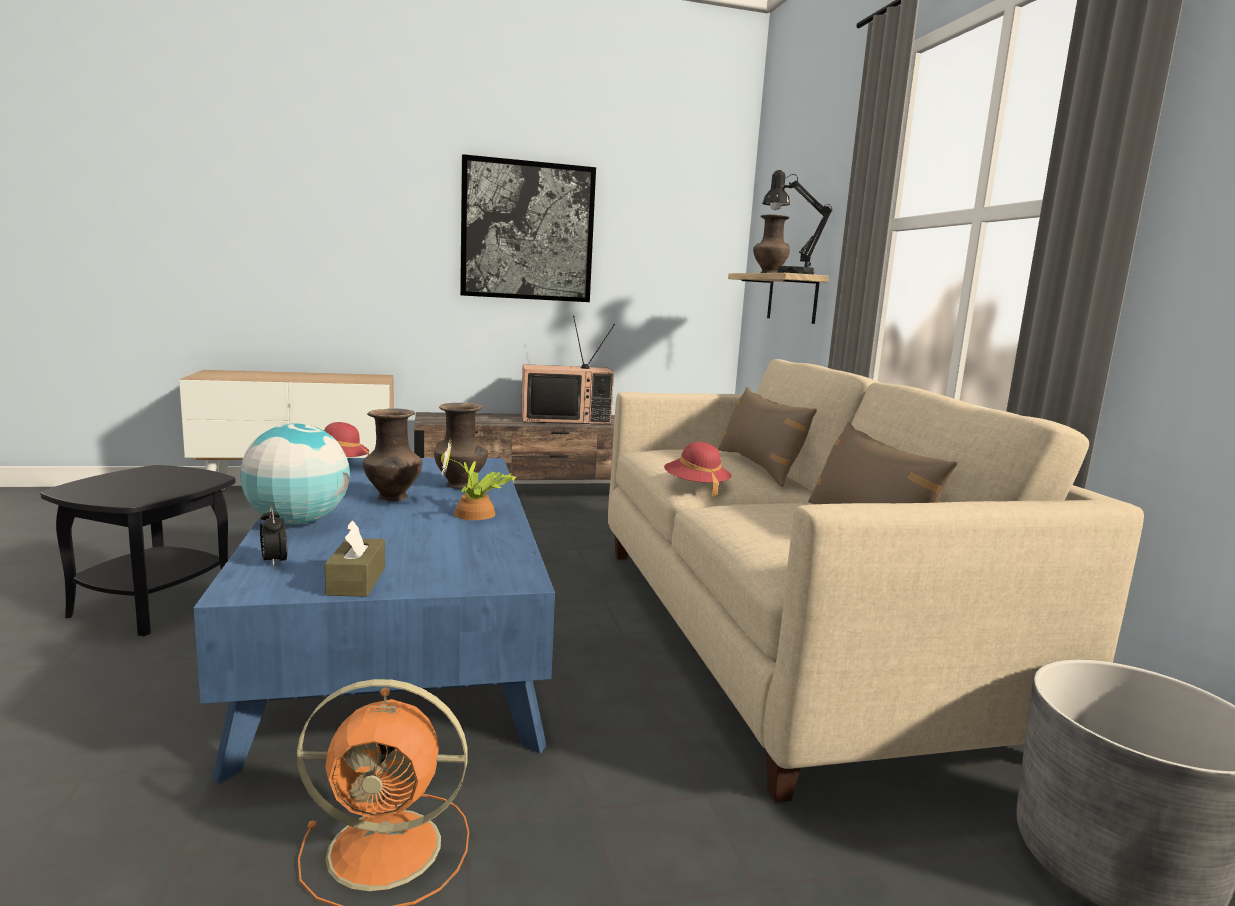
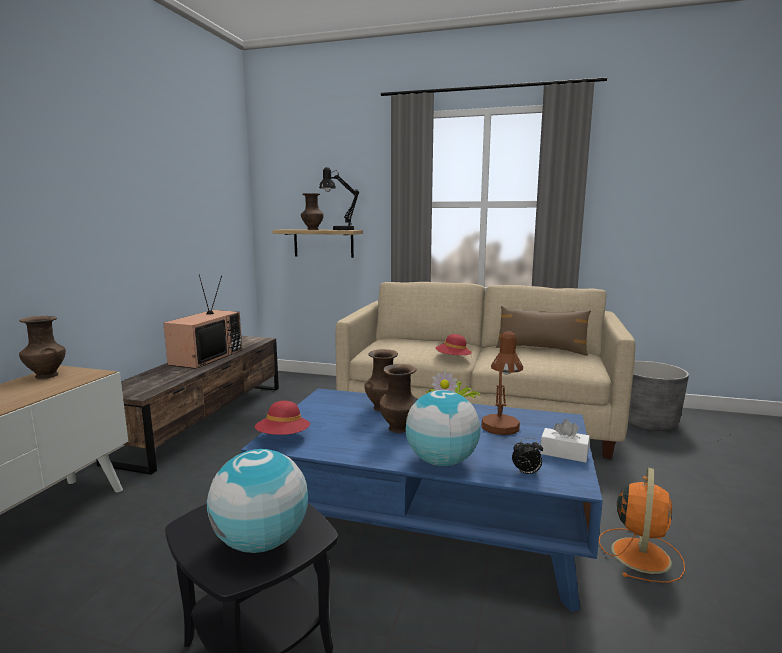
camera: 60 degrees left, 0 degrees up
(120, 488) = (261, 542): none -> globe
(356, 581) = (564, 453): brown tissue box -> white tissue box
(360, 376) = (46, 376): none -> brown vase
(425, 542) = (501, 430): none -> brown table lamp
(527, 231) = (140, 207): picture -> none
(759, 467) = (430, 341): brown pillow -> none

